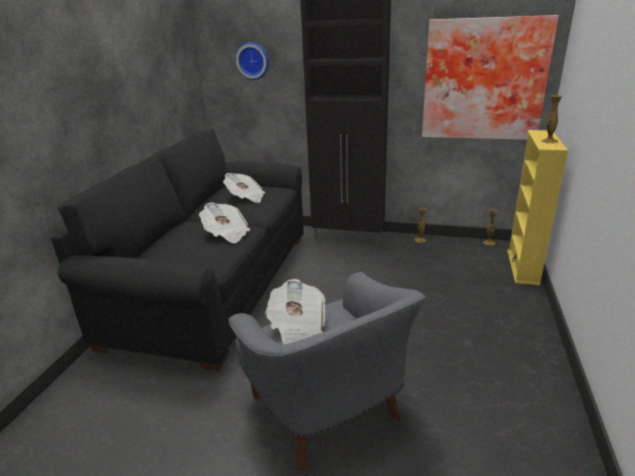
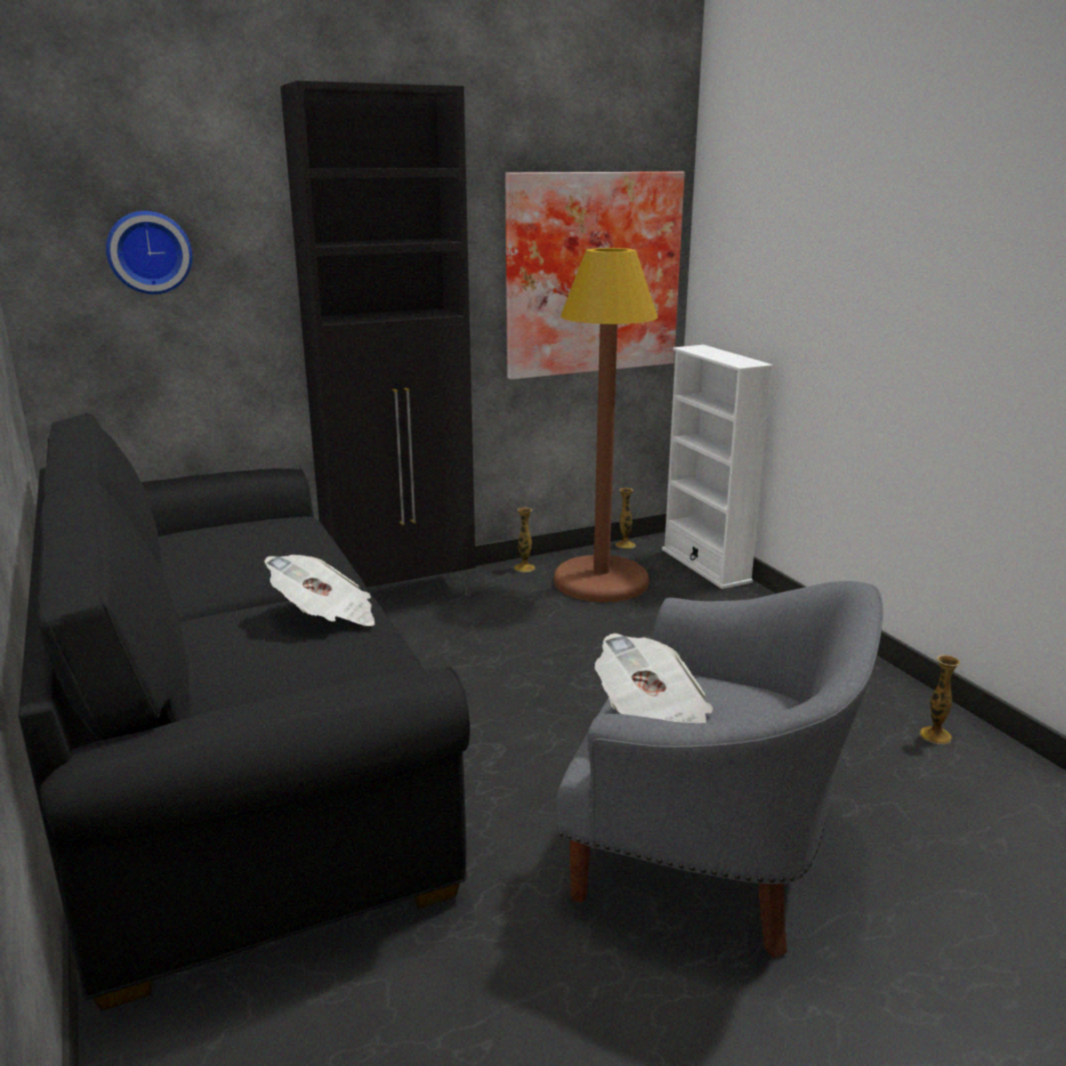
camera: 40 degrees left, 5 degrees down
(246, 197) = (250, 548): newspaper -> none
(450, 258) = (601, 581): none -> brown floor lamp
(522, 267) = (705, 565): yellow bookcase -> white bookcase
(549, 141) = (731, 357): vase -> vase (935, 735)

